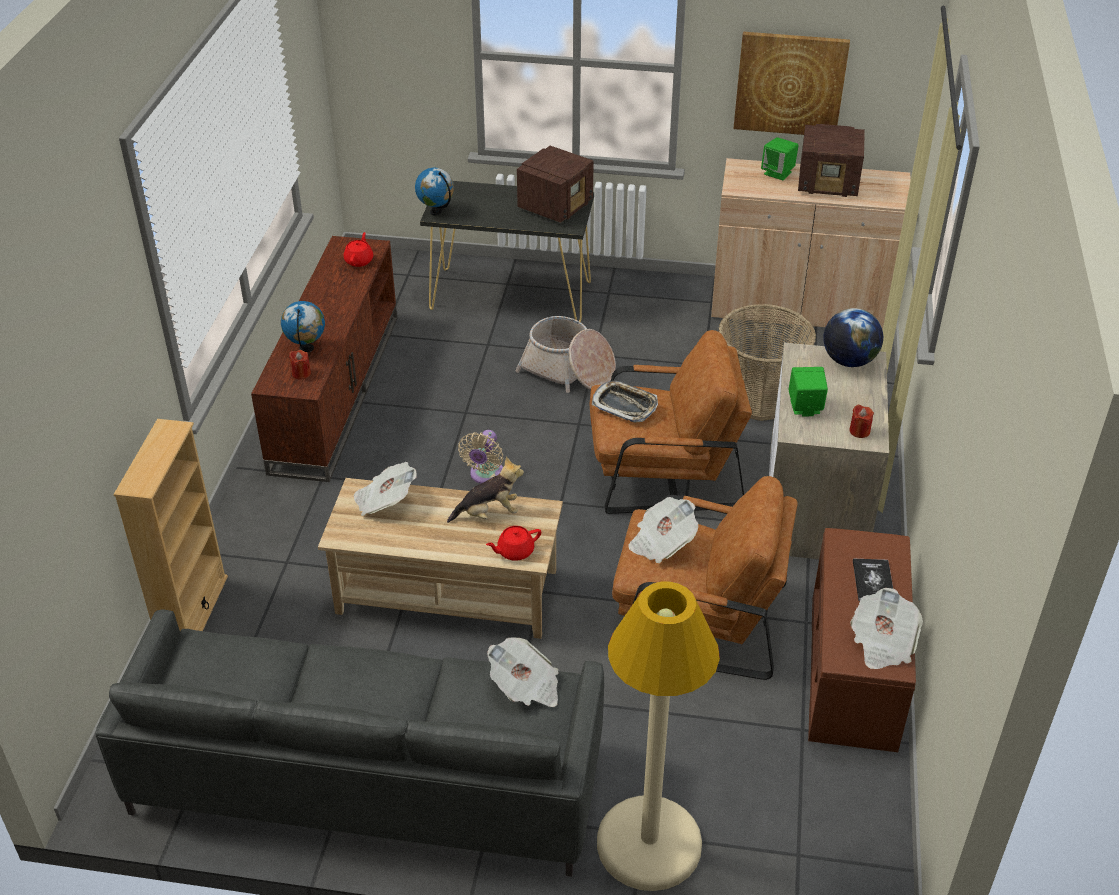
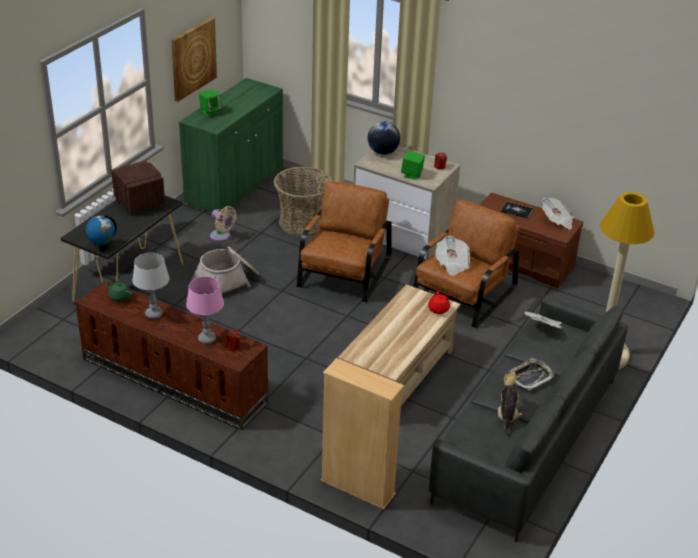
camera: 70 degrees left, 5 degrees down
(307, 348) = (207, 339): globe -> pink table lamp
(337, 295) = (154, 314): none -> grey table lamp
(359, 260) = (119, 297): red teapot -> green teapot
(385, 501) = (369, 346): newspaper -> none
(485, 475) = (305, 337): beige fan -> beige fan (221, 237)
(489, 513) = (402, 311): plush toy -> plush toy (507, 416)
(624, 405) = (332, 245): tray -> tray (530, 377)
(800, 308) = (235, 185): beige cabinet -> green cabinet
(829, 184) = (236, 101): radio -> none

